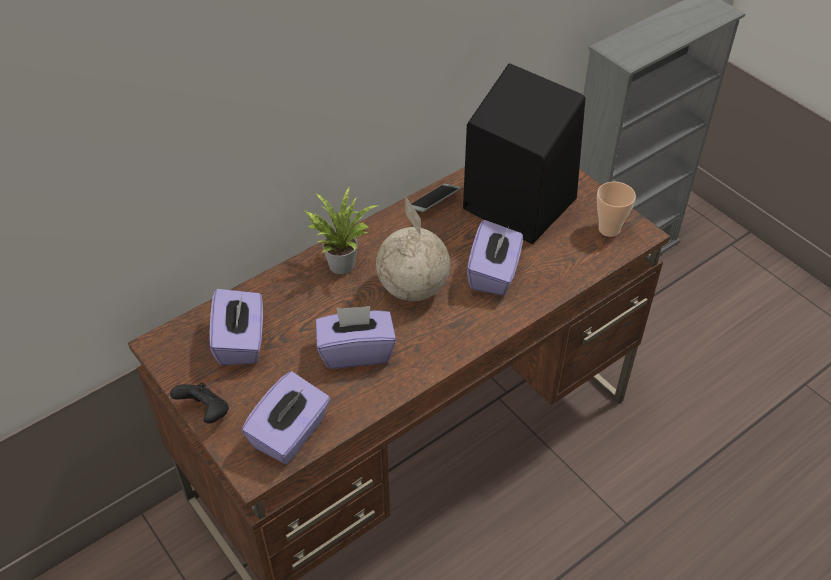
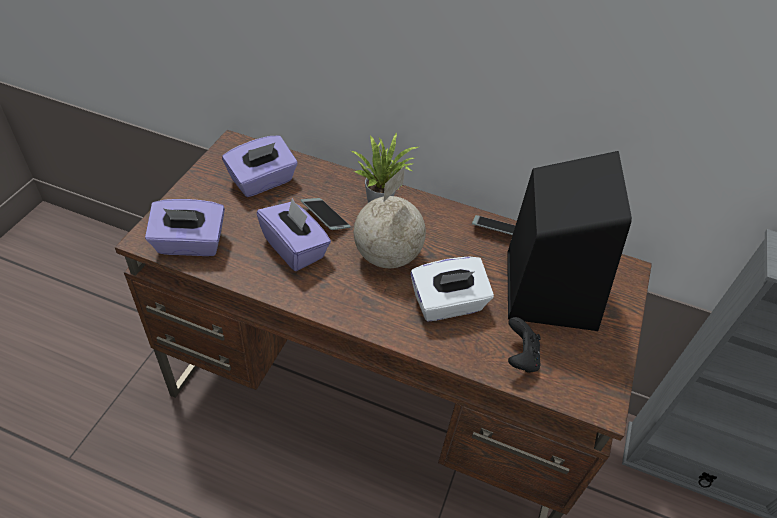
camera: 55 degrees right, 0 degrees up
(205, 412) = (186, 191): black game controller -> black game controller (520, 357)
(332, 312) = (325, 218): none -> phone
(494, 273) = (448, 304): purple tissue box -> white tissue box
(609, 229) = (582, 375): cup -> none

